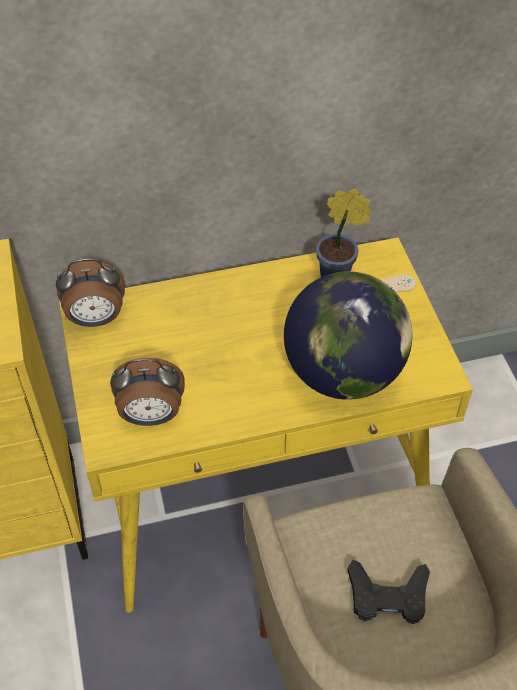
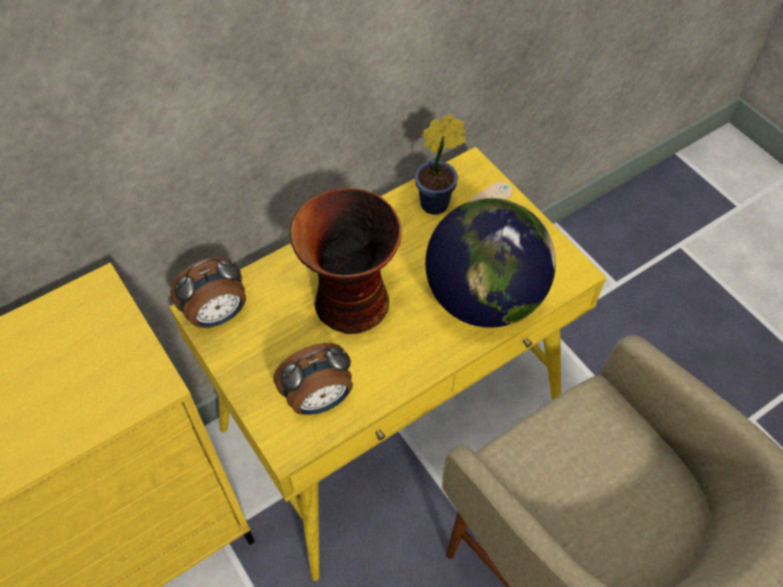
camera: 20 degrees left, 5 degrees up
(216, 344) = (350, 305): none -> vase
(388, 596) = (606, 499): black game controller -> none

